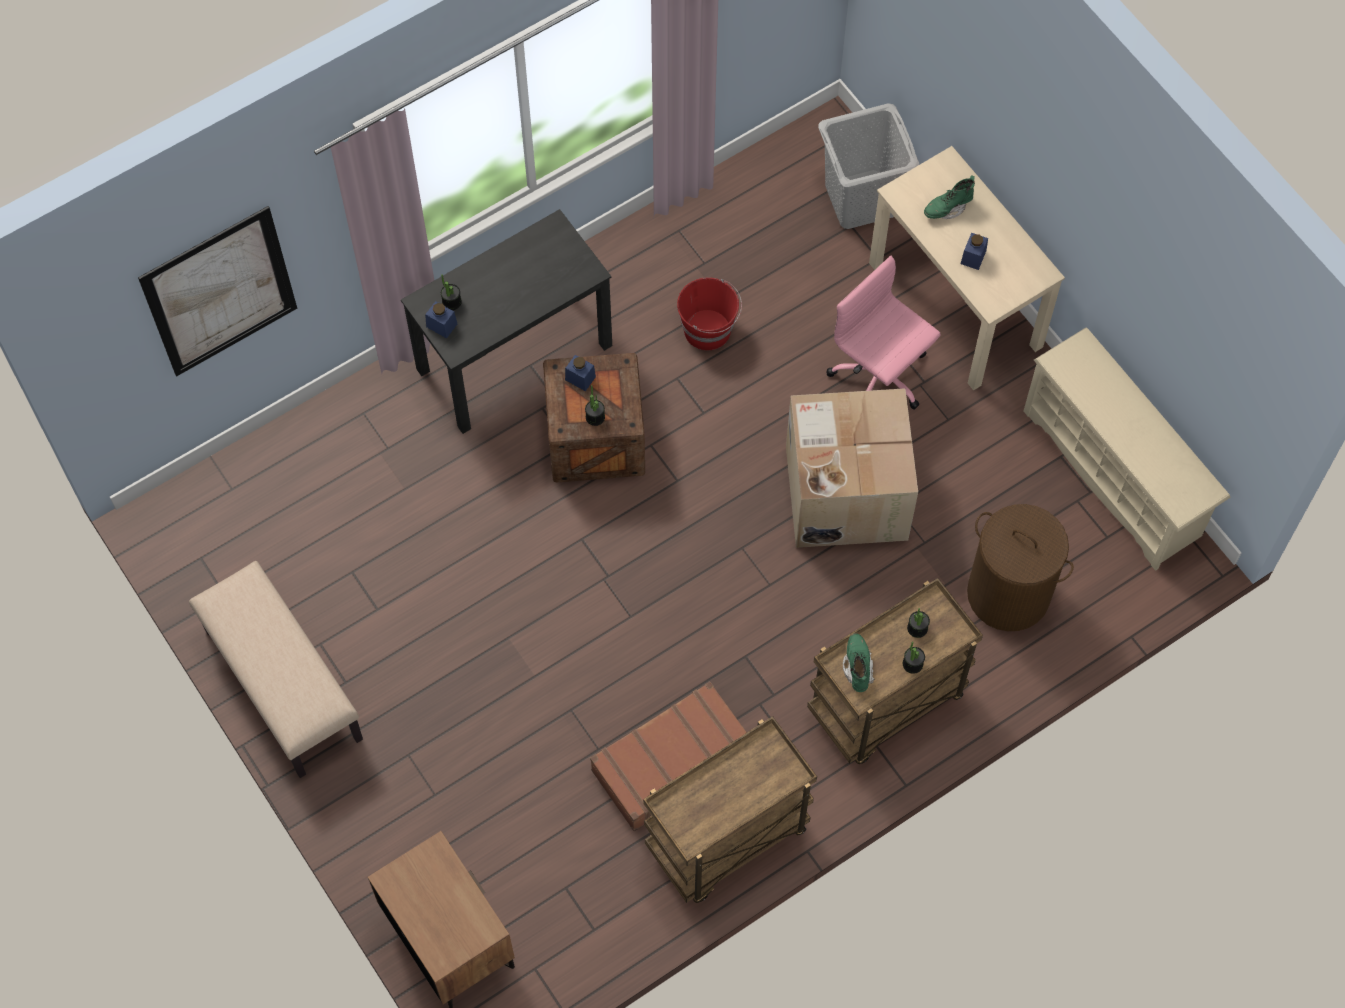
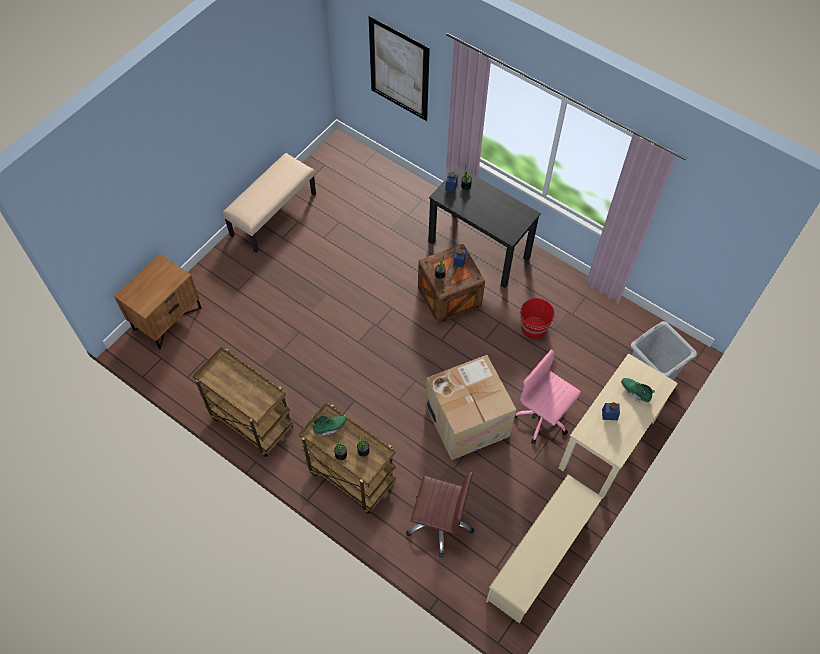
camera: 70 degrees right, 5 degrees down
(671, 761) = (285, 384): brown suitcase -> none
(880, 379) = (543, 418): pink office chair -> pink office chair turned 75 degrees counterclockwise
(1009, 593) = (439, 522): brown laundry basket -> brown office chair

